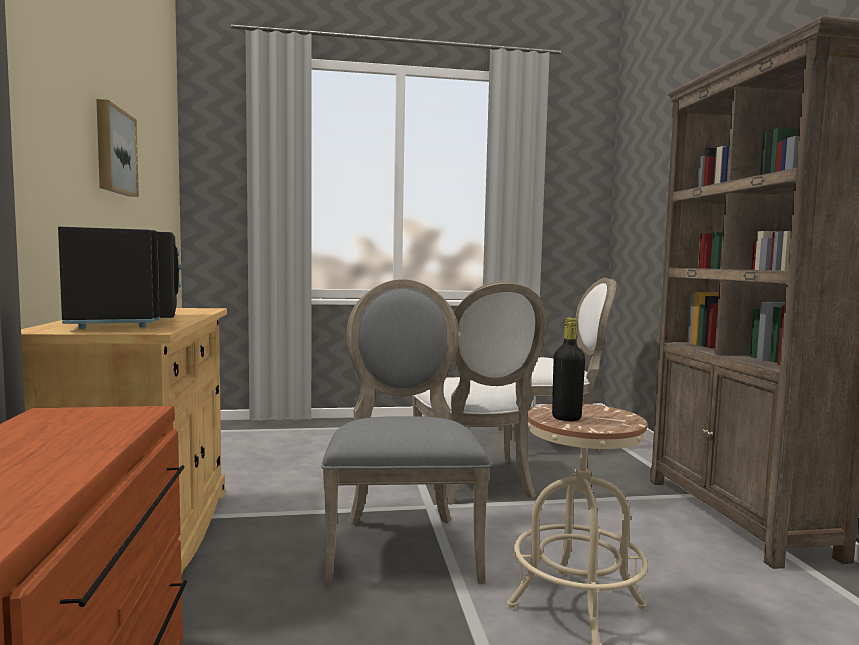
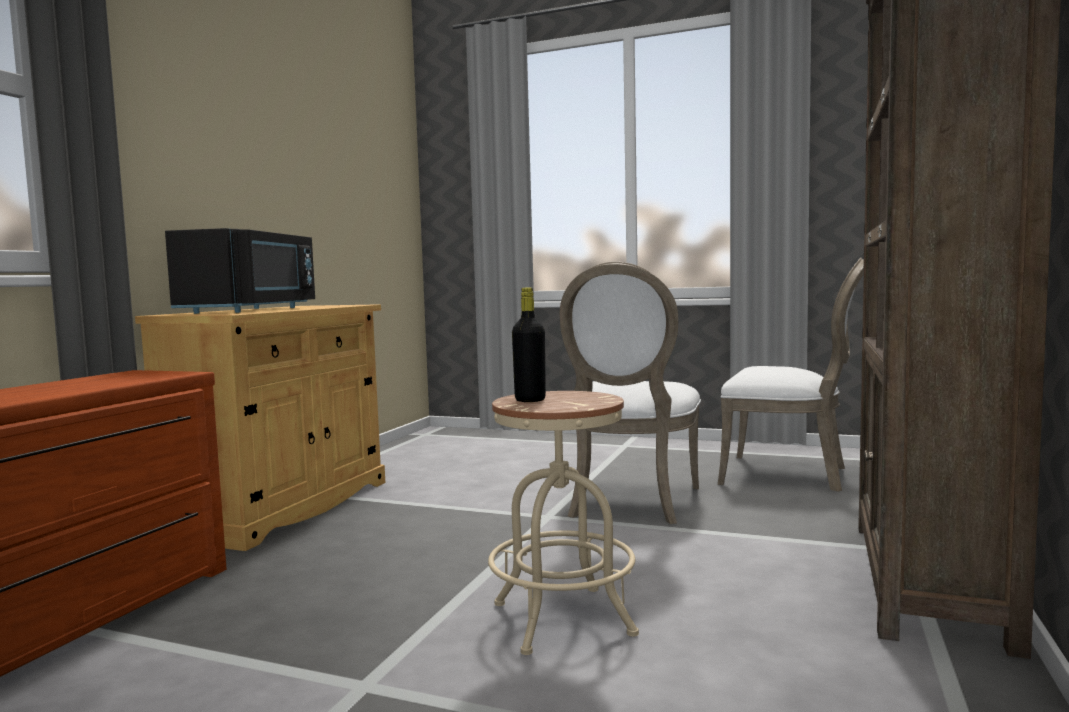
camera: 30 degrees right, 0 degrees up
(113, 151) = (300, 167): picture -> none
(402, 546) = (472, 542): grey chair -> none

